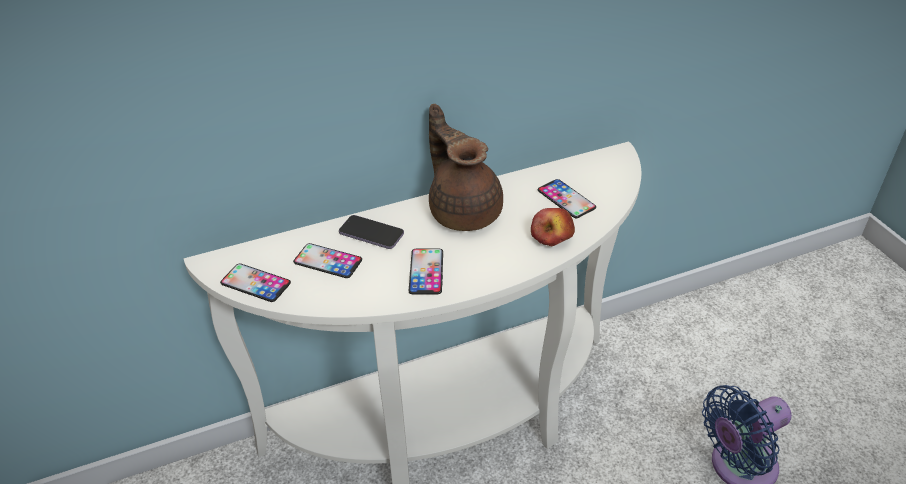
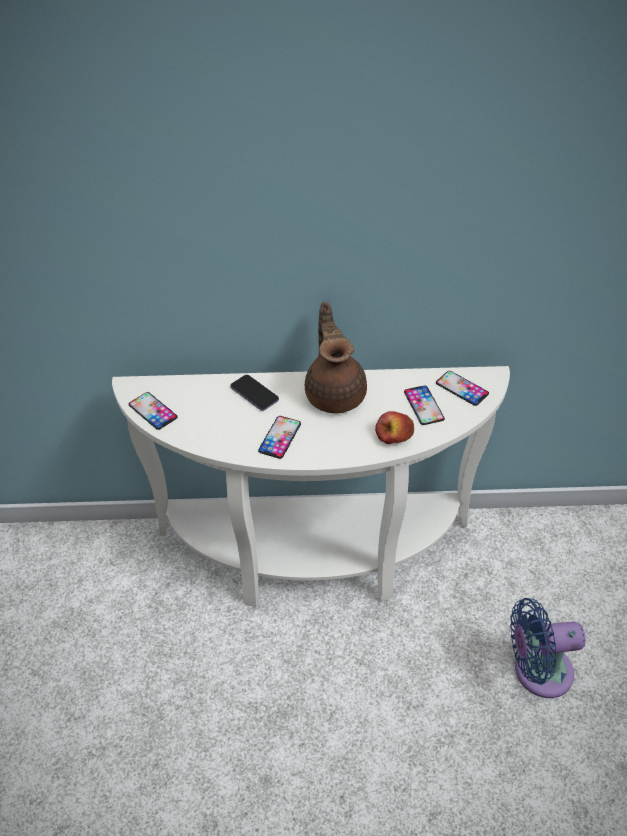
camera: 20 degrees right, 5 degrees up
(328, 261) = (211, 408): phone -> phone (462, 388)

